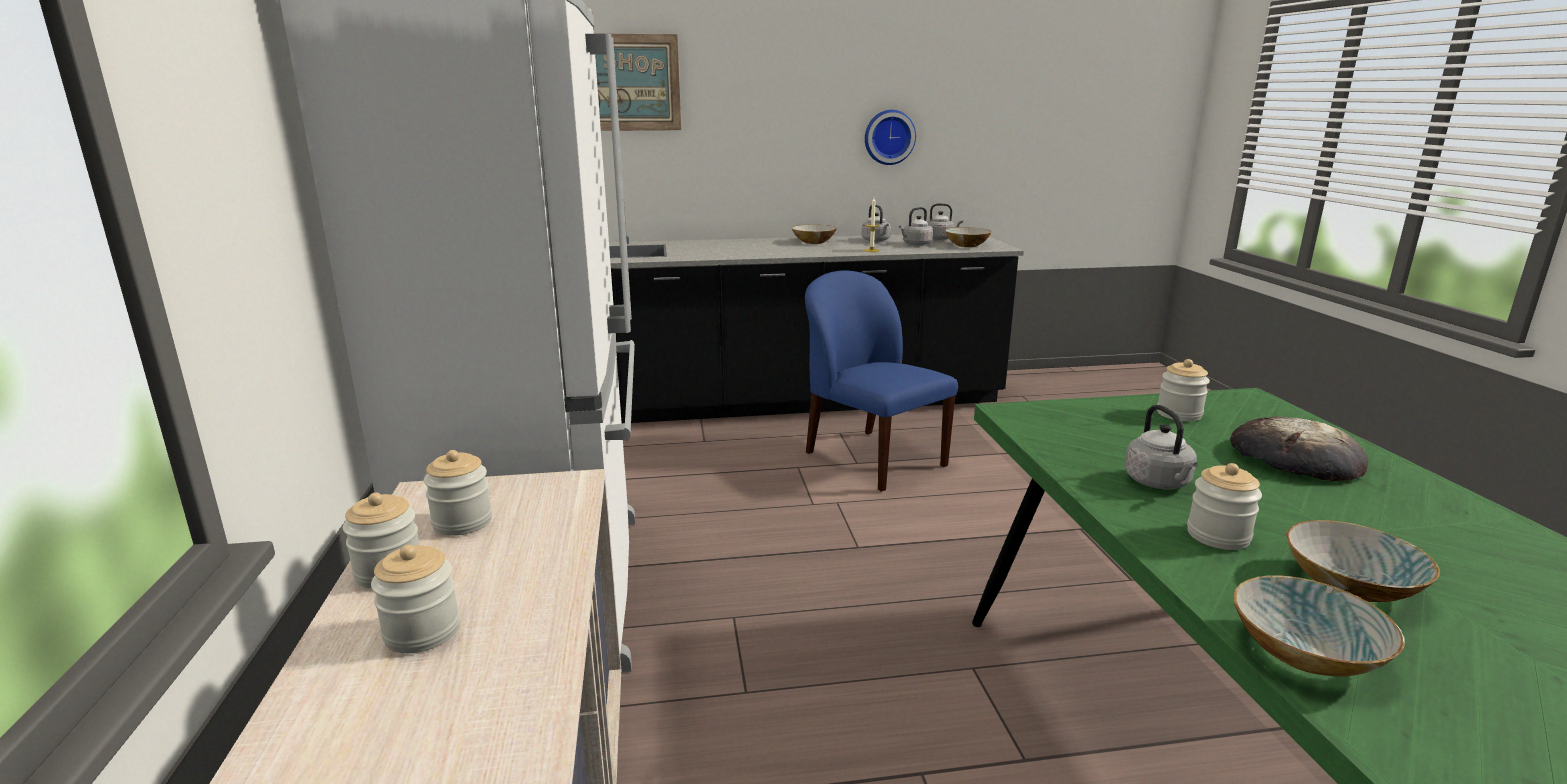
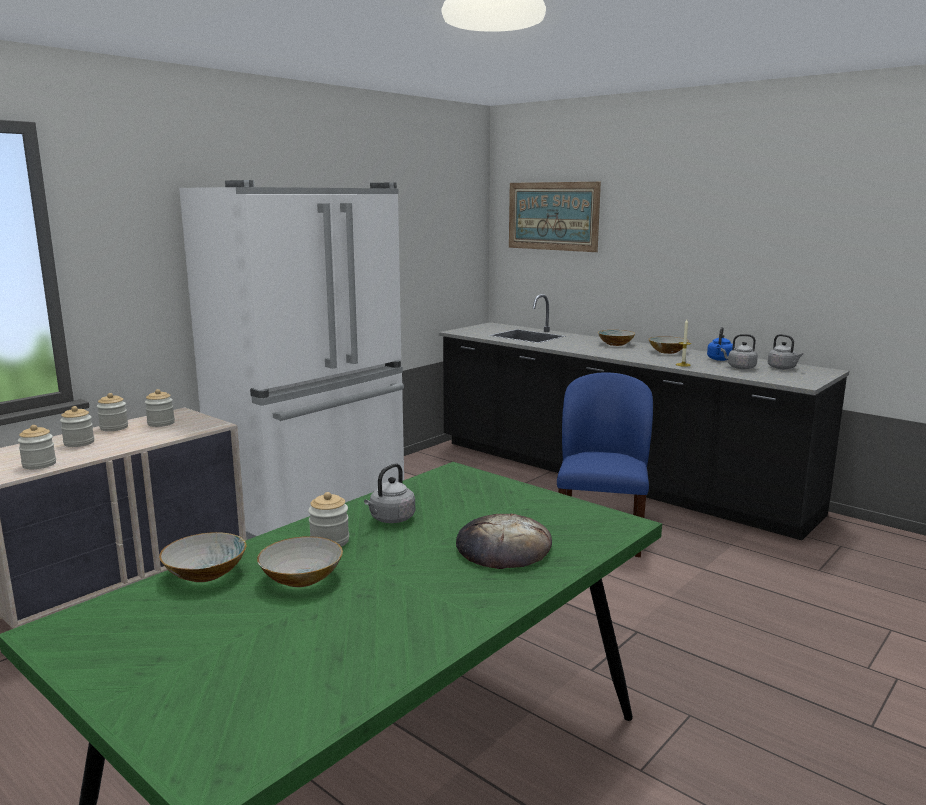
camera: 50 degrees right, 5 degrees down
(876, 240) = (720, 359): grey kettle -> blue kettle
(889, 137) = (763, 269): wall clock -> none
(966, 245) = (781, 376): bowl -> bowl (616, 344)
(1179, 414) = (536, 508): jar -> jar (39, 464)

